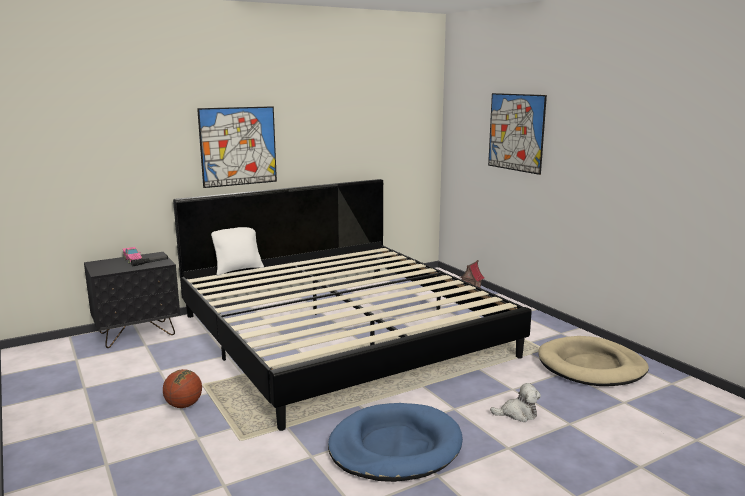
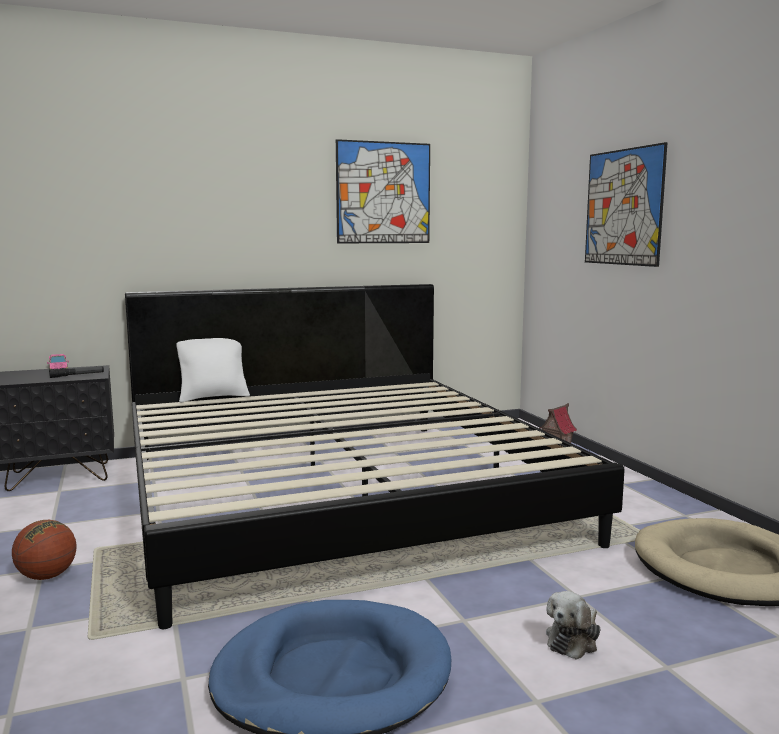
camera: 10 degrees right, 5 degrees down
(238, 146) = (221, 226): picture -> picture (383, 193)
(517, 414) = (573, 640): plush toy -> plush toy turned 120 degrees clockwise

